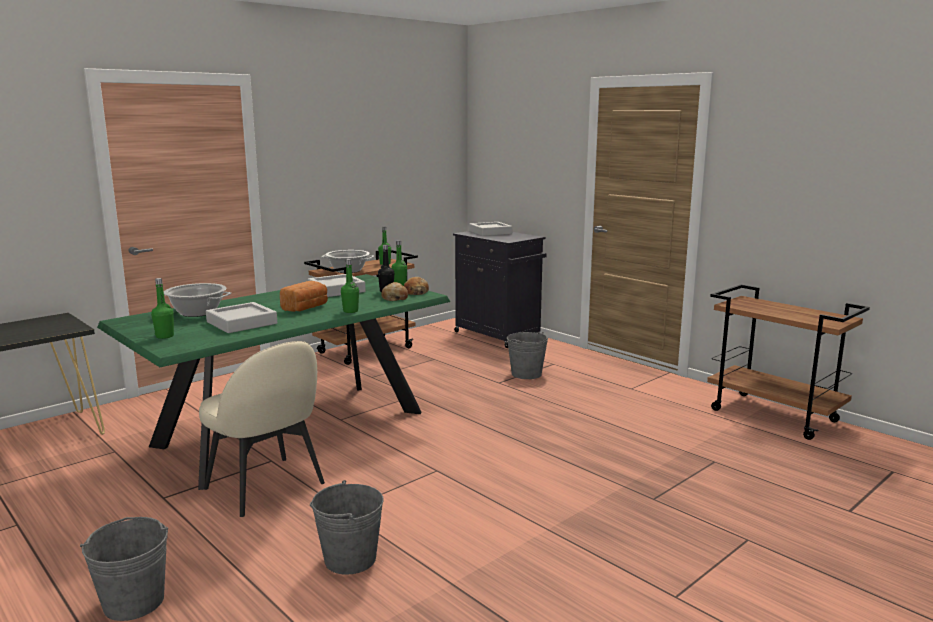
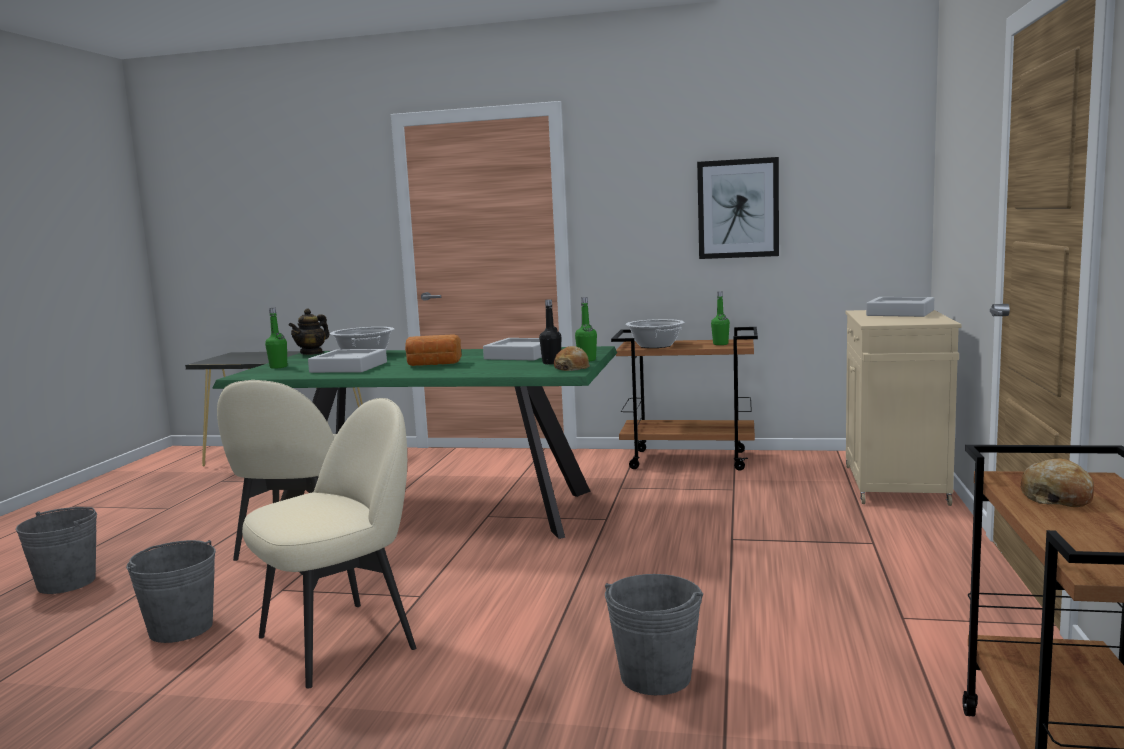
camera: 55 degrees right, 5 degrees down
(122, 320) = (312, 353): none -> teapot
(350, 311) = (446, 373): green bottle -> none
(372, 166) = (738, 208): none -> picture
(394, 298) = (529, 369): bread -> bread (1056, 497)
(465, 507) = (341, 640): none -> beige chair
(498, 335) = (895, 486): black cabinet -> beige cabinet
(526, 374) = (796, 542): grey bucket -> grey bucket (655, 676)

